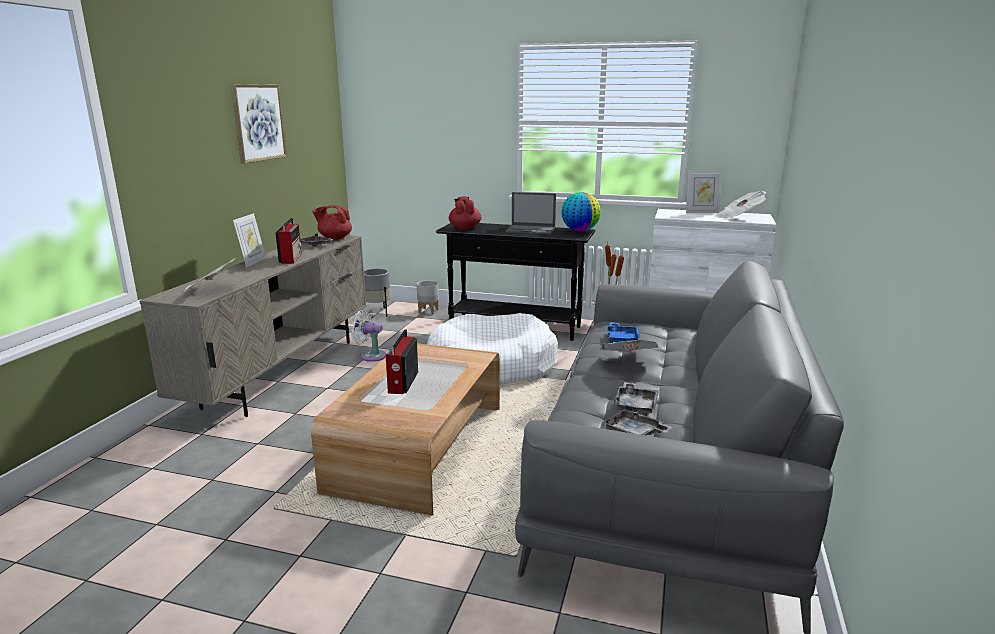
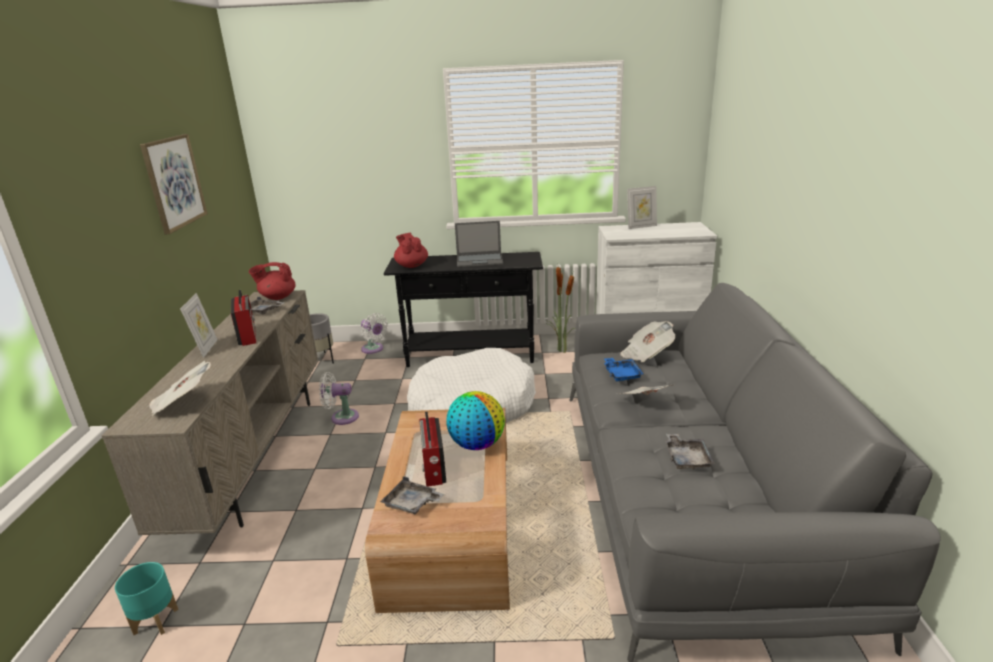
camera: 15 degrees left, 5 degrees up
(150, 464) = (156, 620): none -> turquoise planter
(428, 311) = (373, 349): grey planter -> white fan
(580, 231) = (527, 255): globe -> globe (477, 444)
(634, 433) = (709, 495): grey tray -> grey tray (412, 504)
(738, 217) = (678, 230): newspaper -> newspaper (646, 354)

